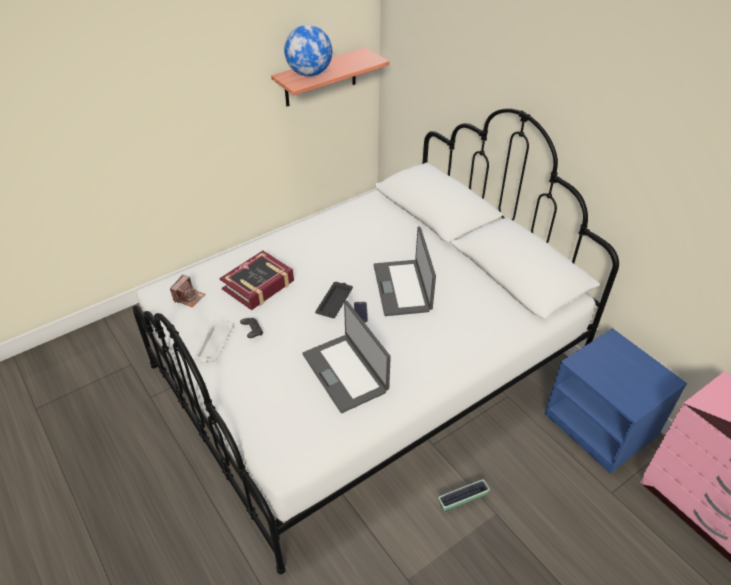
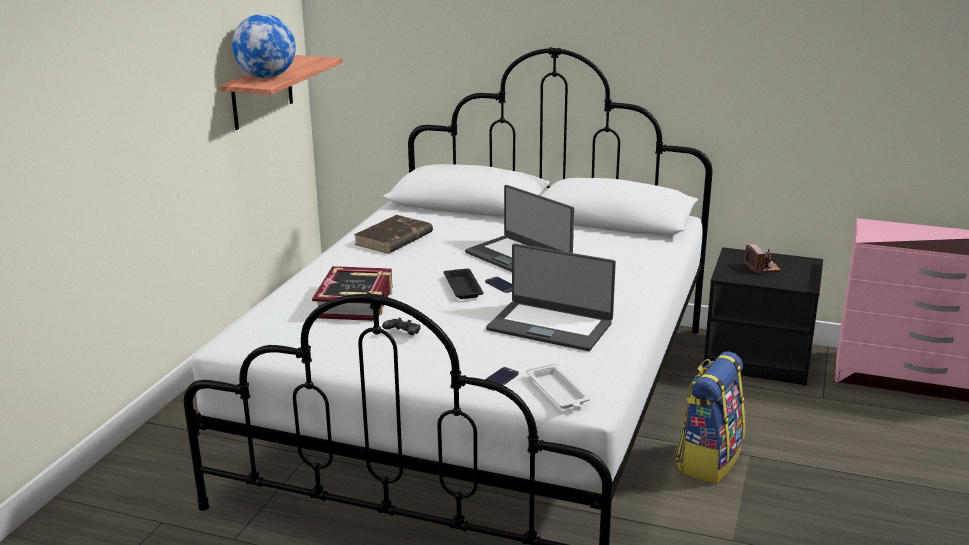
camera: 35 degrees left, 20 degrees down
(189, 297) = (280, 337): camera -> camera (762, 267)
(214, 344) = (371, 358): white tray -> white tray (558, 392)
(260, 408) = (499, 379): none -> phone
(345, 229) = (393, 239): none -> brown book
(462, 500) = (708, 460): planter -> backpack
(601, 425) = (759, 358): blue nightstand -> black nightstand

